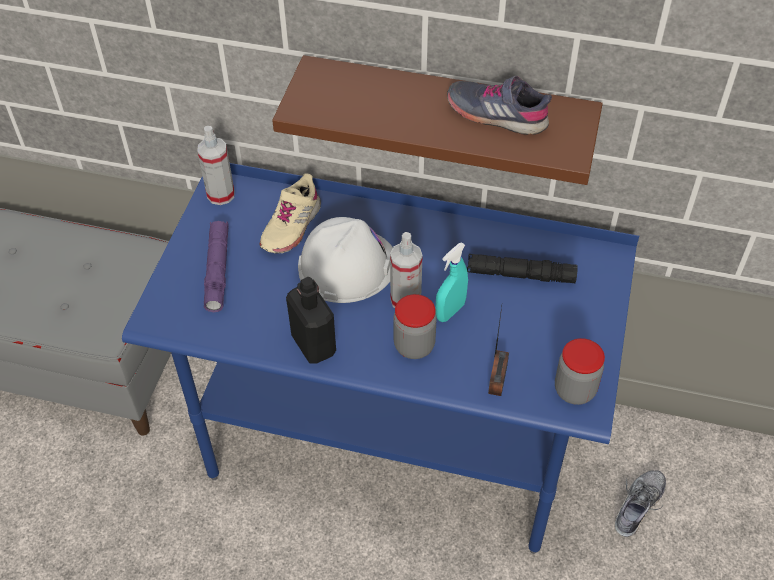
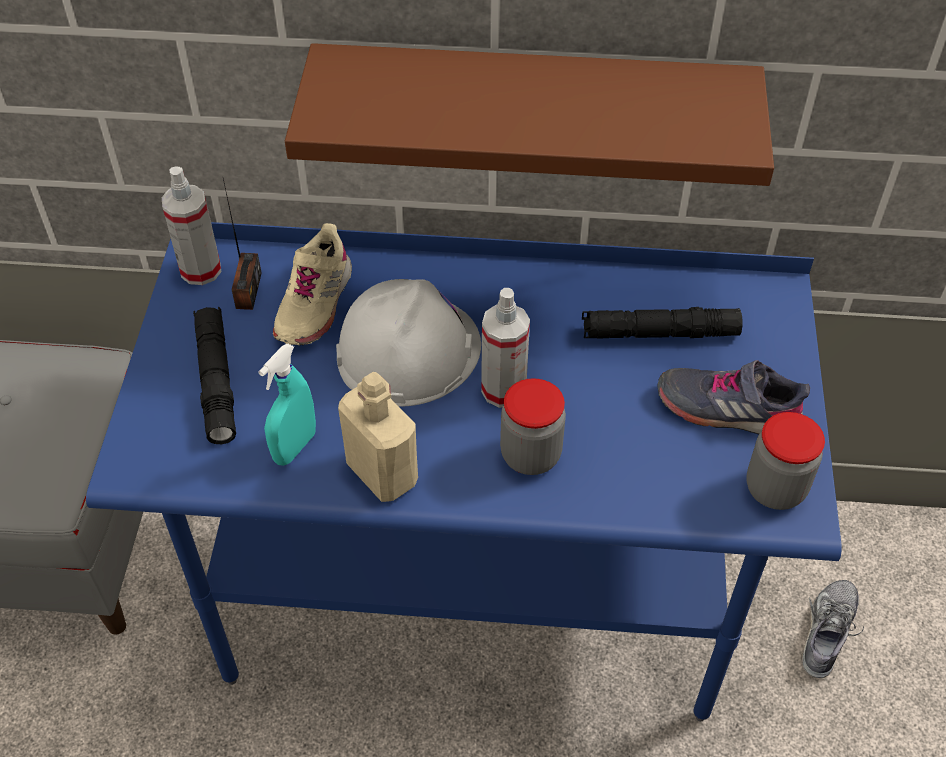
camera: 10 degrees left, 0 degrees up
(217, 270) = (216, 381): purple flashlight -> black flashlight
(313, 344) = (382, 473): black bottle -> beige bottle
(450, 311) = (571, 398): turquoise spray bottle -> turquoise spray bottle (294, 447)
(497, 114) = (618, 98): grey shoe -> grey shoe (727, 408)
(497, 379) = (661, 487): radio -> radio (248, 290)

